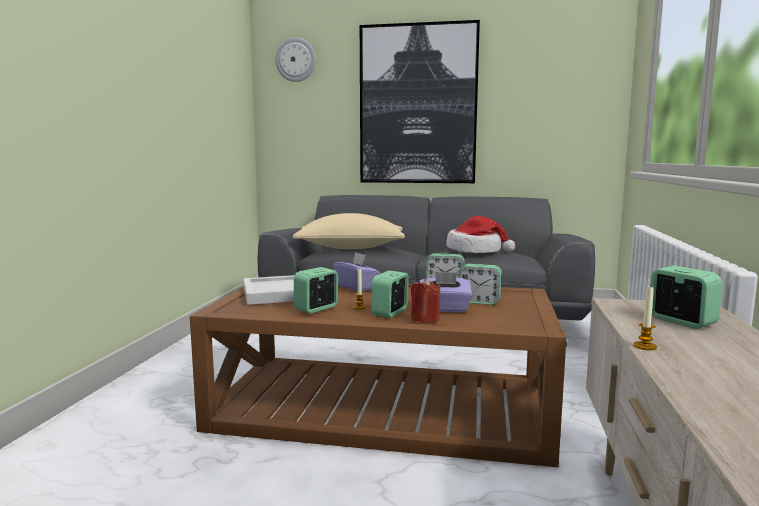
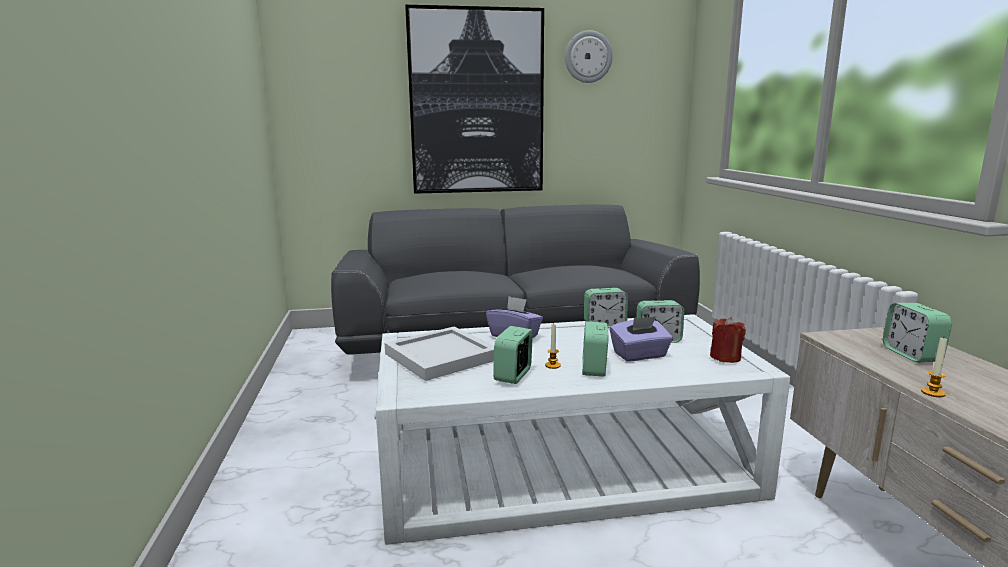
camera: 20 degrees left, 5 degrees up
(296, 60) = (323, 43): wall clock -> wall clock (588, 57)
(350, 248) = (439, 278): beige pillow -> none
(383, 407) = (563, 464): brown coffee table -> white coffee table
(425, 318) = (641, 372): red candle -> red candle (725, 357)
(475, 251) = (577, 270): hat -> none
(681, 321) = (911, 355): alarm clock -> alarm clock turned 135 degrees counterclockwise

